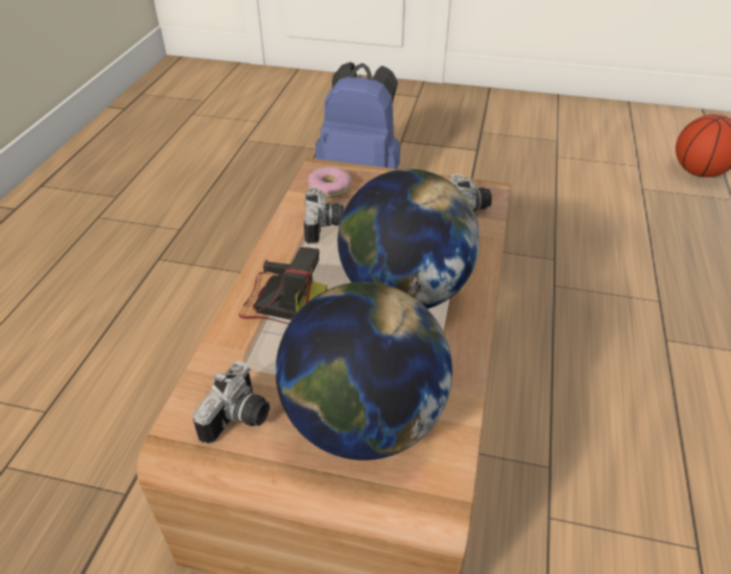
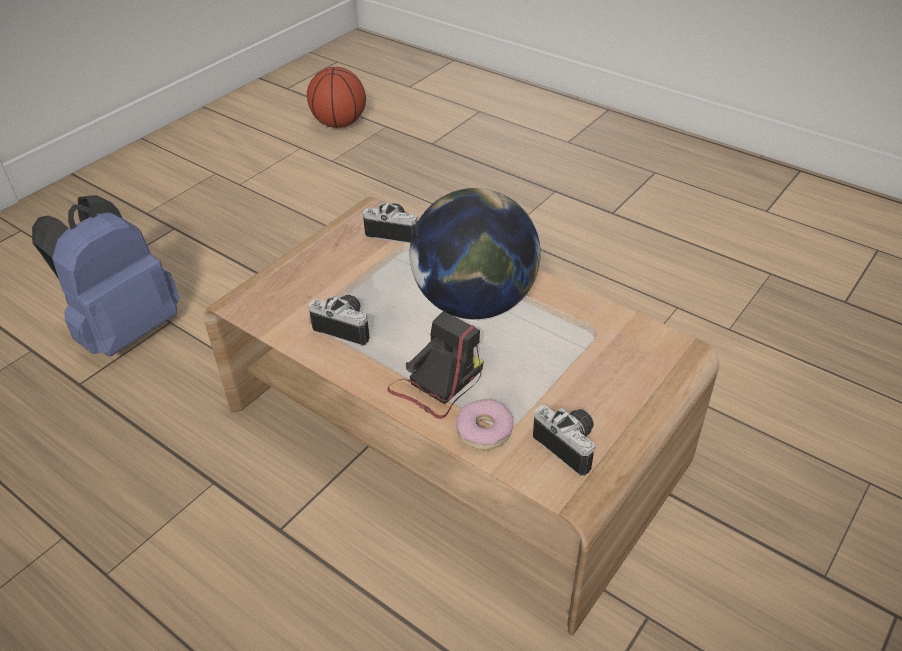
camera: 65 degrees left, 0 degrees up
(329, 188) = (283, 306): donut -> donut (484, 430)
(363, 421) = (606, 370): globe -> none

